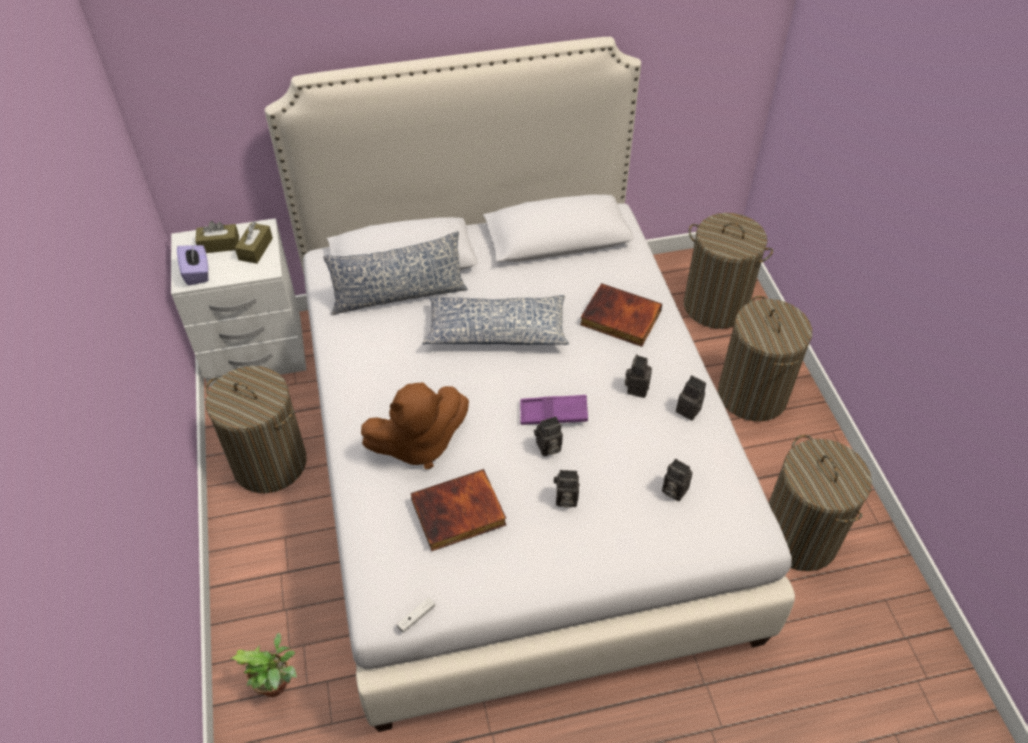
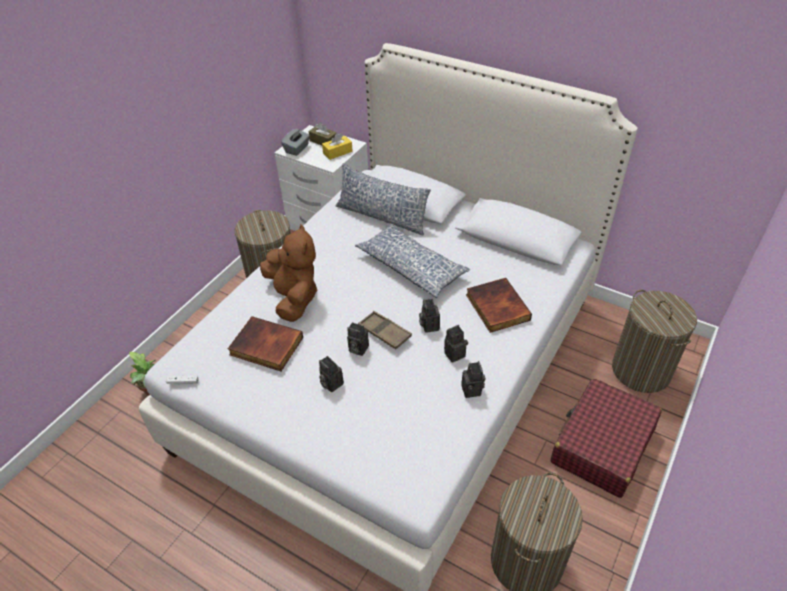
camera: 45 degrees right, 5 degrees down
(197, 273) = (297, 149): purple tissue box -> grey tissue box
(255, 249) = (337, 152): brown tissue box -> yellow tissue box
(418, 444) = (294, 298): brown plush toy -> brown plush toy turned 135 degrees counterclockwise
(553, 413) = (384, 332): purple tray -> brown tray
(673, 490) = (399, 428): camera -> camera (429, 325)
(752, 395) = (602, 445): laundry basket -> red suitcase

